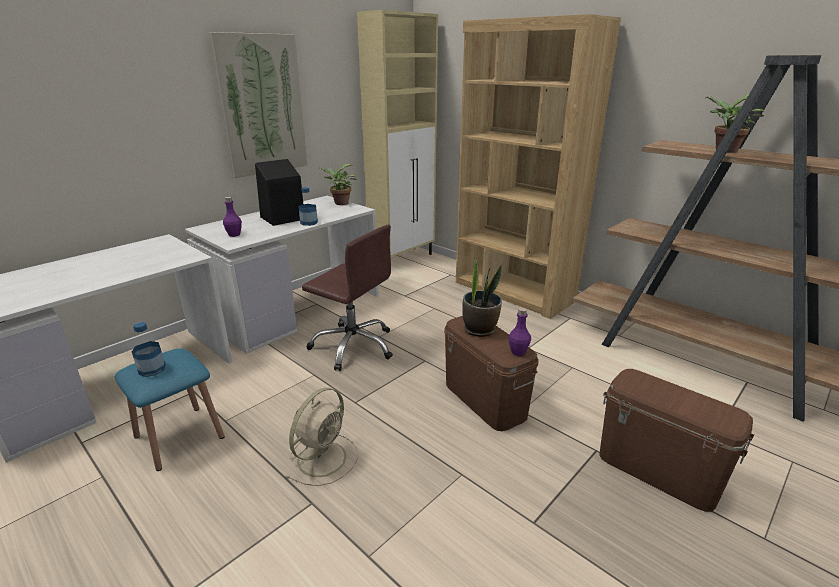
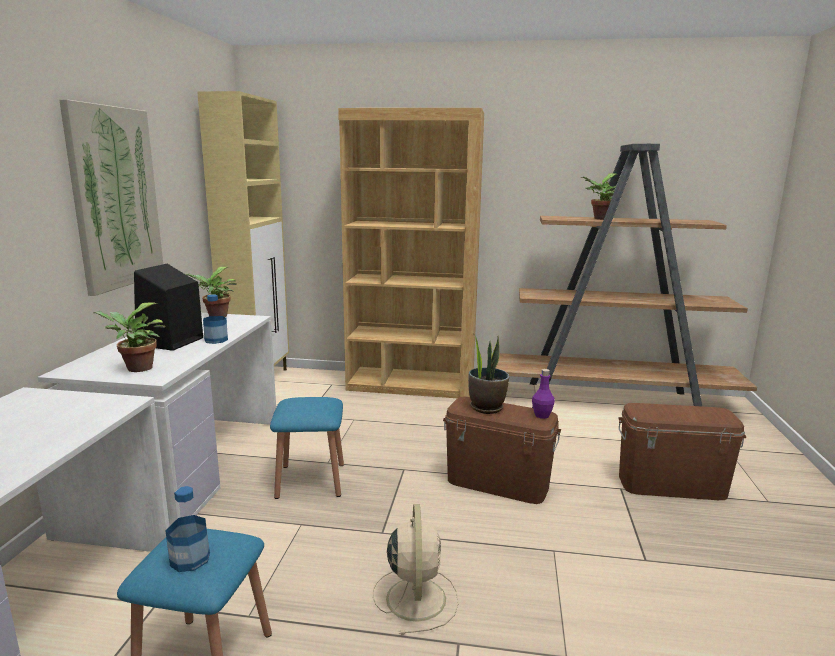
camera: 35 degrees left, 10 degrees down
(234, 234) = (136, 369): purple bottle -> potted plant
(353, 346) = (310, 480): brown office chair -> blue stool

